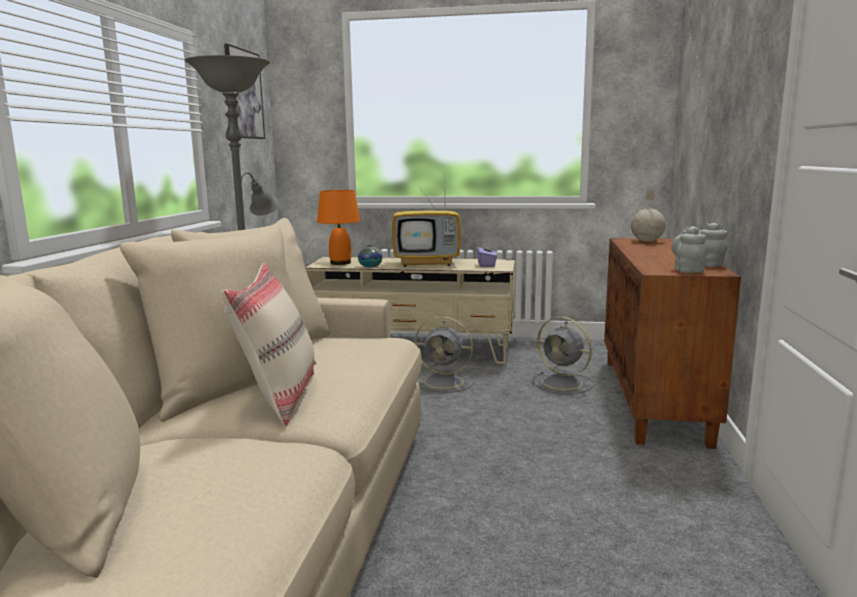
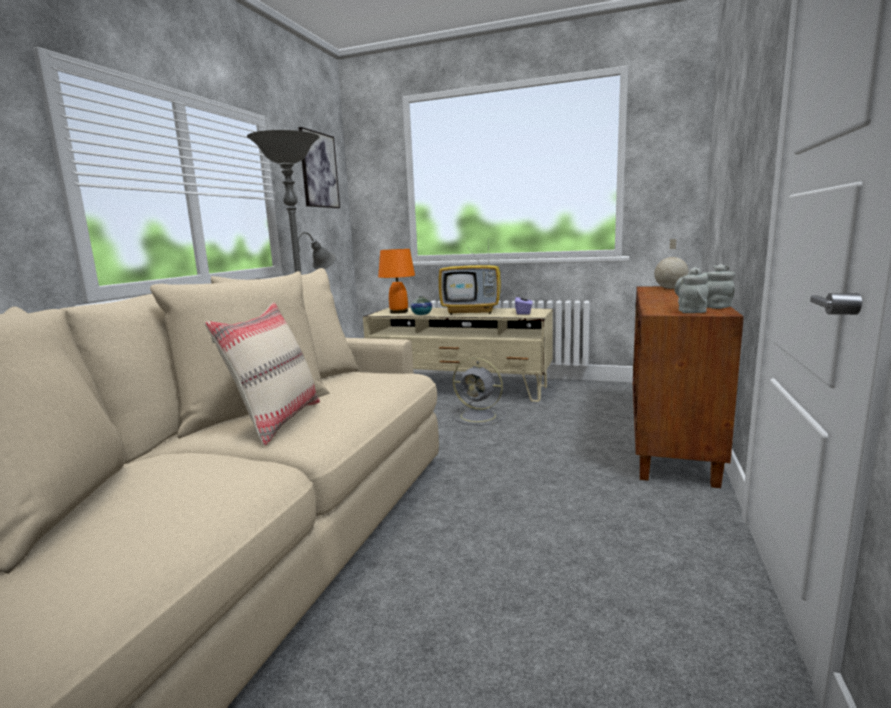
camera: 10 degrees right, 0 degrees up
(563, 383) = (587, 420): grey fan -> none

